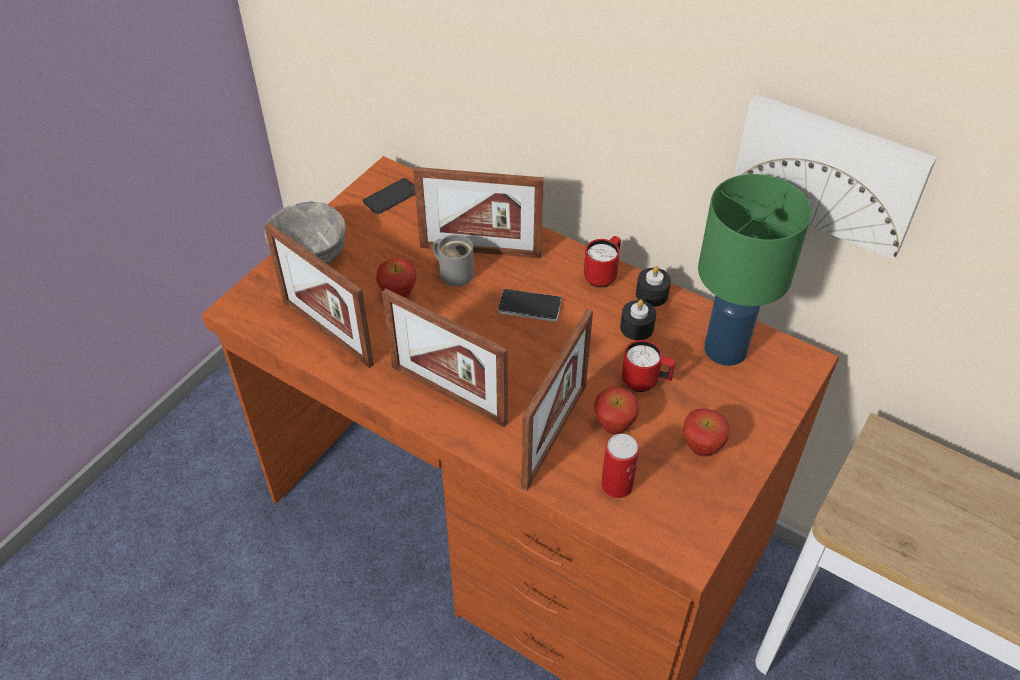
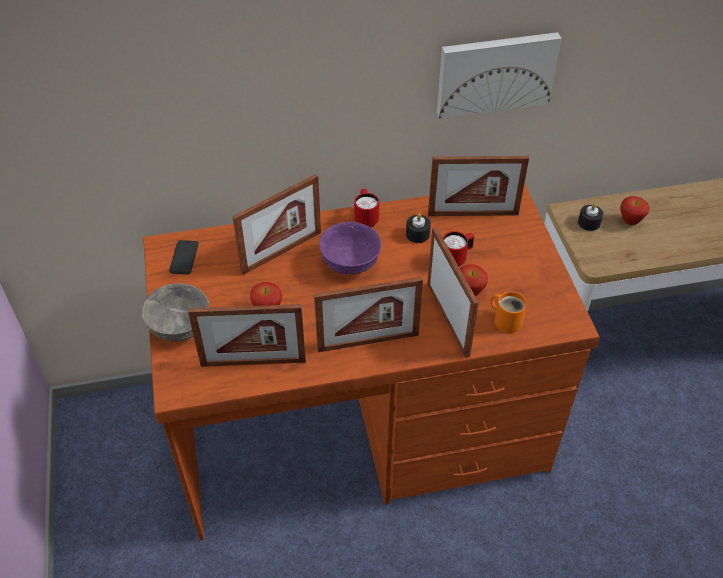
camera: 45 degrees left, 0 degrees up
(455, 271) = (282, 274): grey mug -> none
(529, 306) = (349, 263): phone -> purple bowl
(617, 485) = (506, 319): can -> orange mug
(652, 294) = (403, 211): black candle -> black candle (589, 222)
(701, 449) = (520, 271): apple -> apple (630, 222)
(727, 349) = (473, 214): green table lamp -> picture frame

